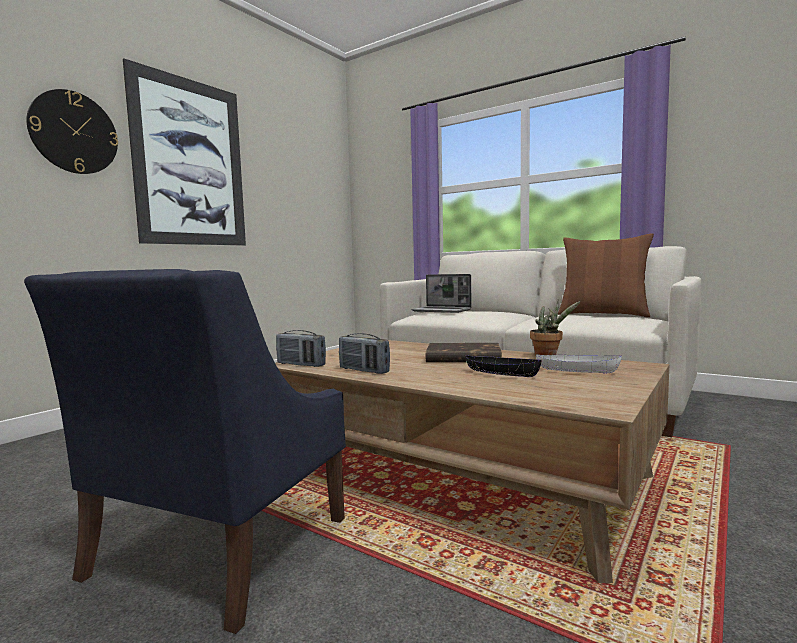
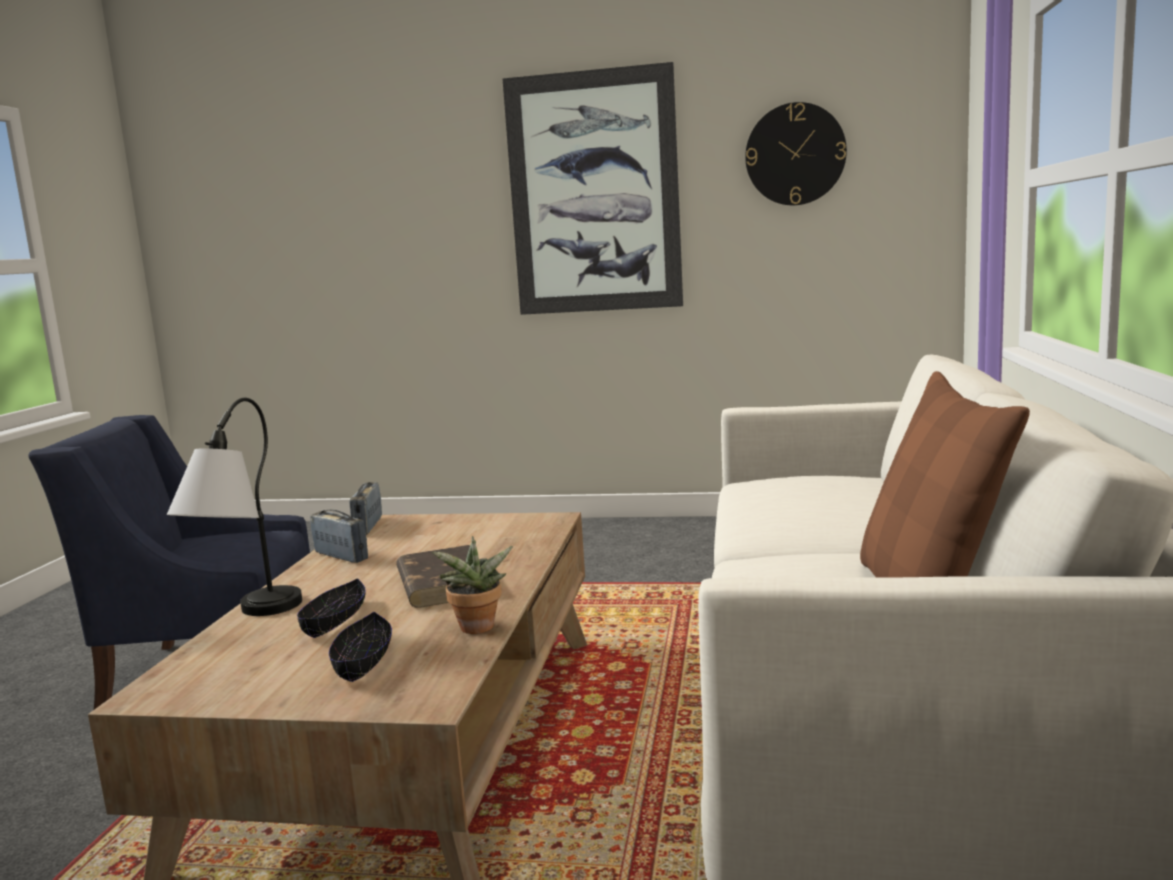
camera: 65 degrees right, 5 degrees up
(74, 132) = (450, 191): wall clock -> wall clock (795, 154)
(364, 370) = (341, 556): radio -> radio turned 120 degrees clockwise
(442, 311) = (803, 483): laptop -> none
(474, 389) = (247, 620): none -> table lamp
(577, 371) = (363, 660): white bowl -> black bowl

